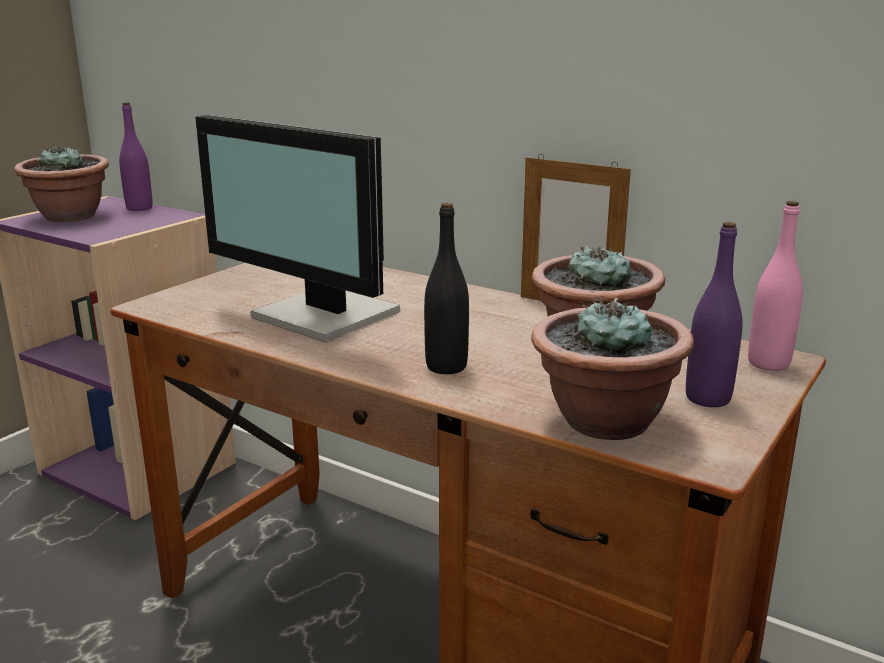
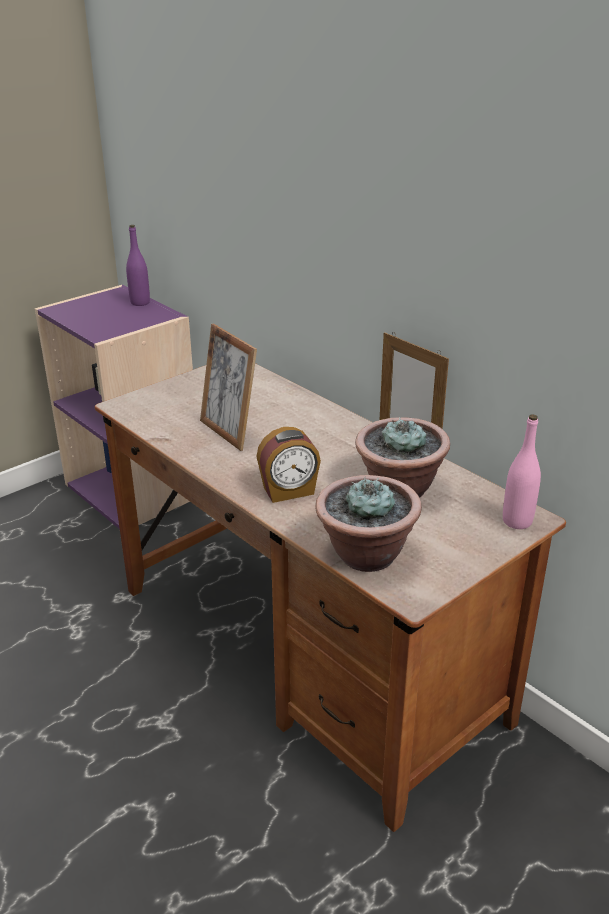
camera: 15 degrees right, 10 degrees up
(70, 217) = (89, 309): potted plant -> none
(323, 317) = (229, 432): monitor -> picture frame
(446, 367) = (289, 491): black bottle -> alarm clock
(708, 398) = (449, 546): purple bottle -> none

